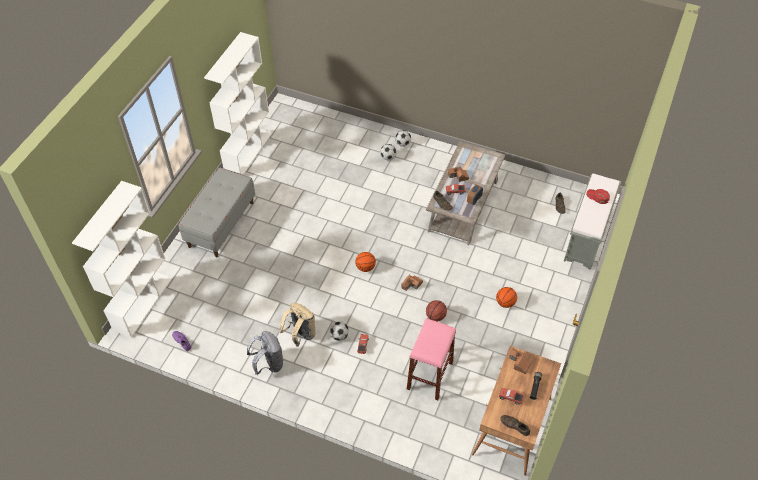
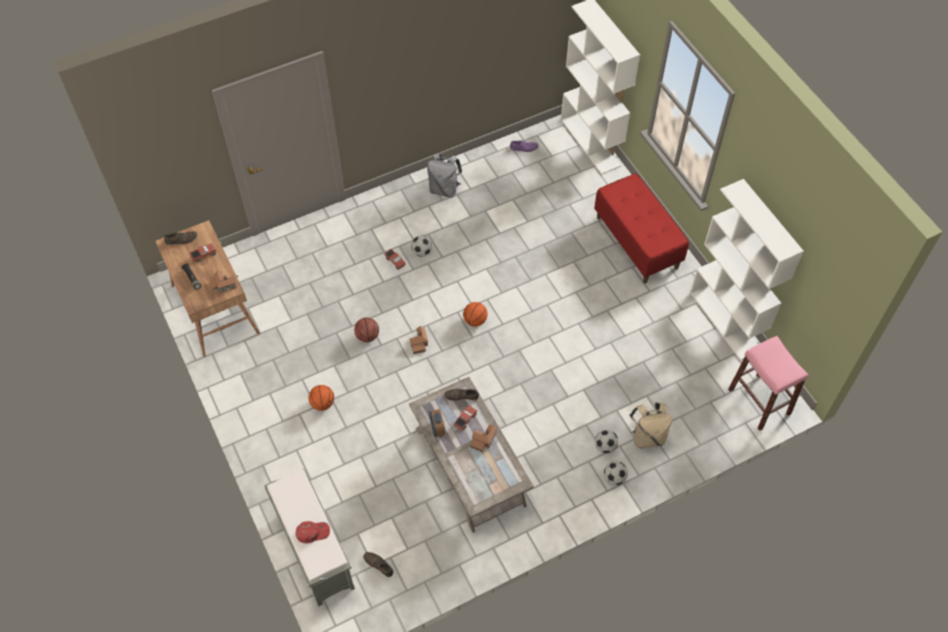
camera: 130 degrees right, 5 degrees up
(221, 224) = (637, 242): grey bench -> red bench
(300, 335) = (450, 226): beige backpack -> beige backpack (647, 437)
(430, 375) = (318, 288): pink stool -> pink stool (759, 402)

